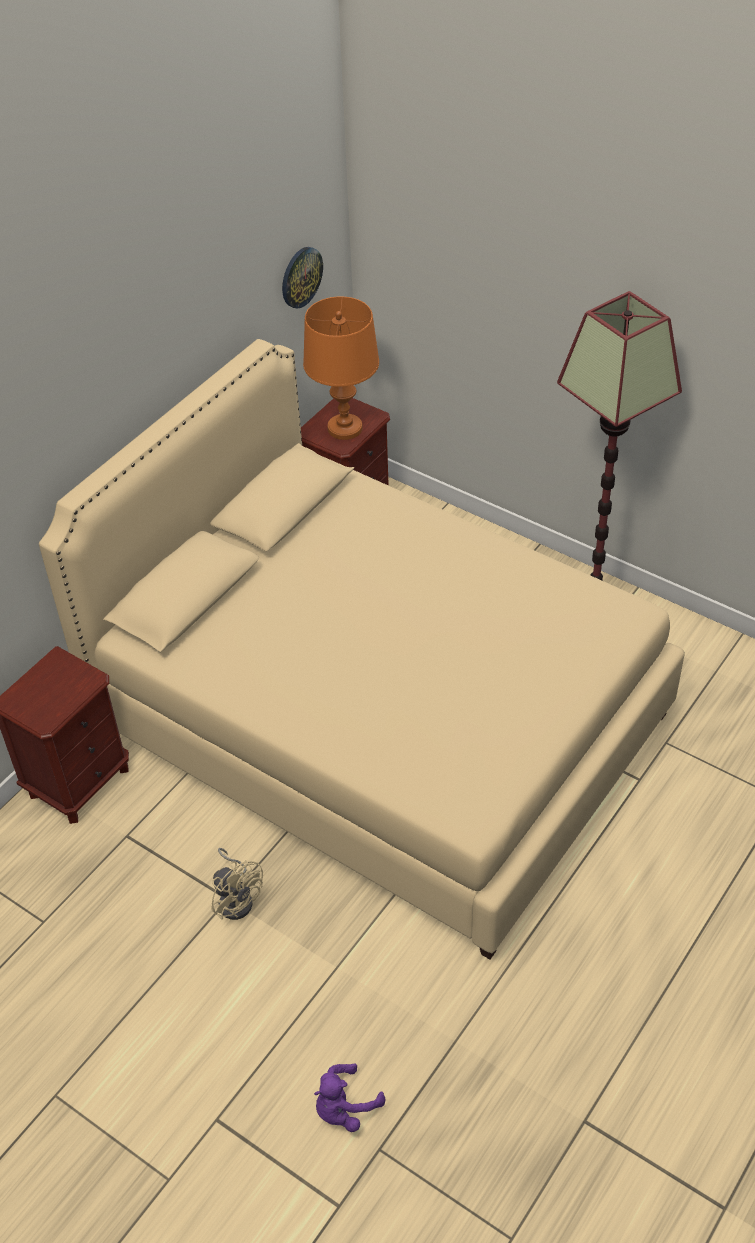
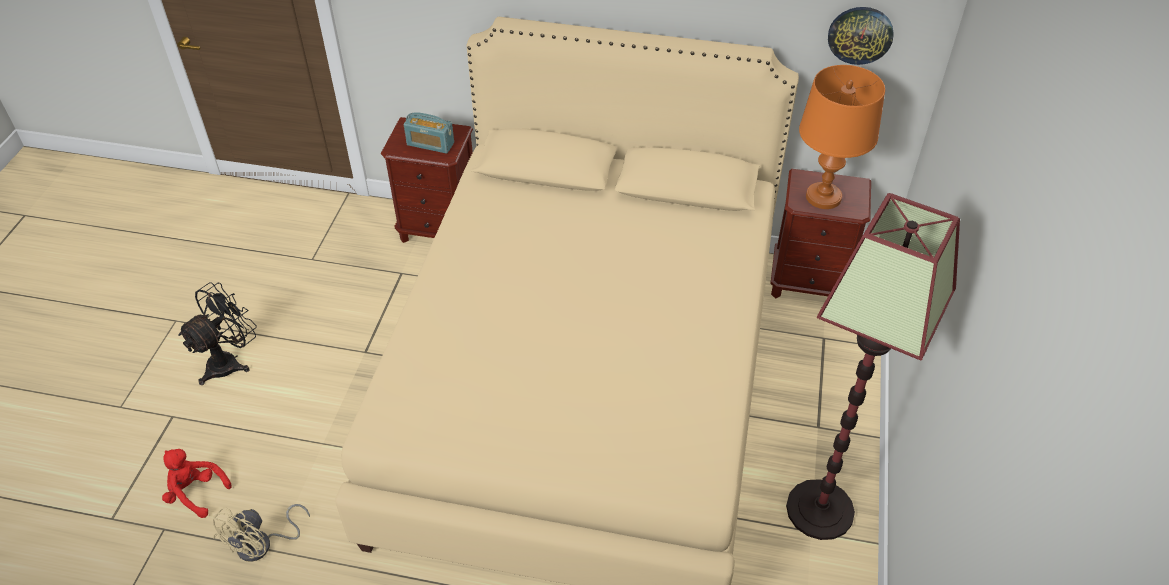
camera: 65 degrees right, 0 degrees up
(62, 688) = (430, 144): none -> radio
(163, 1042) = (230, 361): none -> black fan
(237, 898) = (367, 357): beige fan -> beige fan (262, 545)
(344, 1108) = (196, 493): purple plush toy -> red plush toy

